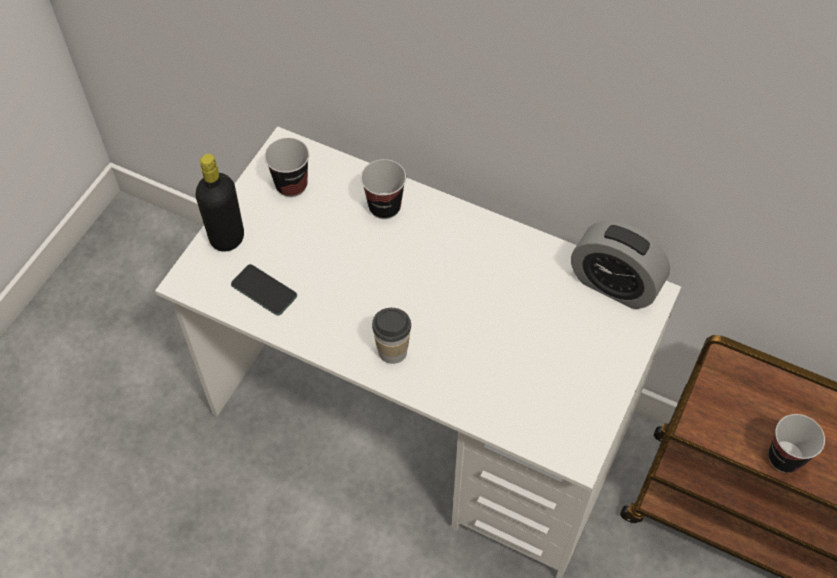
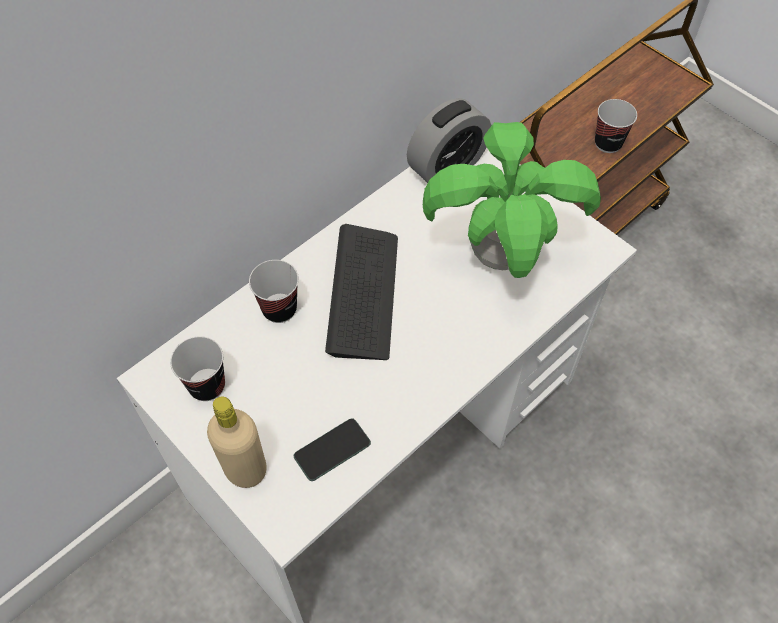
camera: 70 degrees left, 0 degrees up
(227, 238) = (246, 469): black bottle -> beige bottle
(392, 351) = (452, 353): cup -> none
(428, 262) = (363, 293): none -> keyboard
(522, 360) = (499, 255): none -> potted plant

